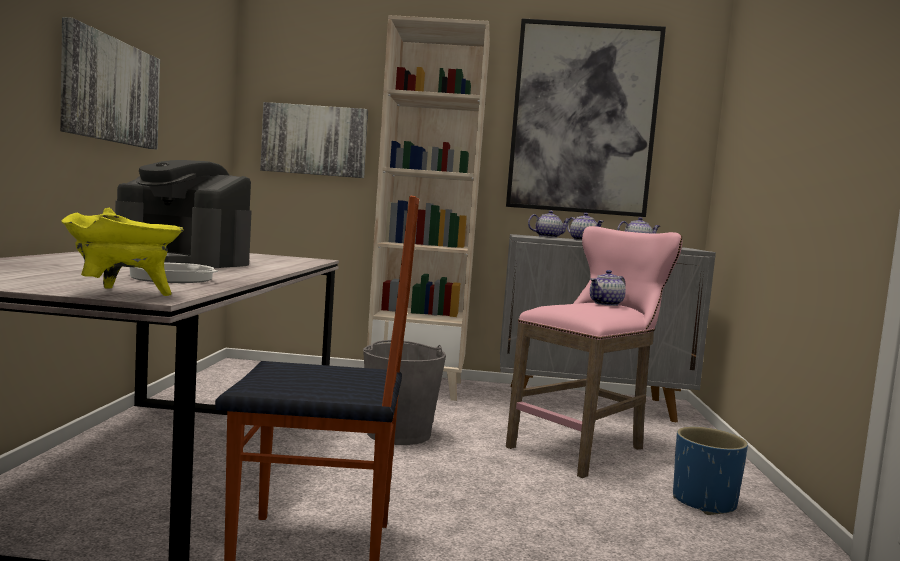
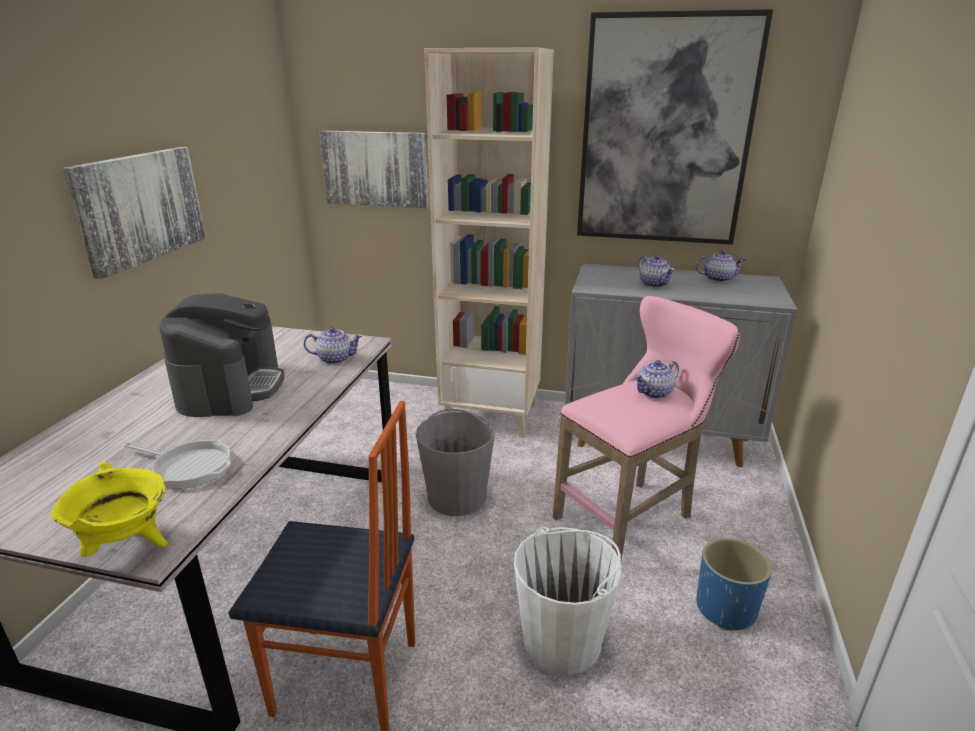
camera: 10 degrees right, 20 degrees up
(185, 261) = (231, 387): coffee machine -> coffee machine turned 120 degrees counterclockwise
(548, 237) = (620, 272): teapot -> teapot (335, 359)
(549, 522) = (562, 640): none -> white bucket

